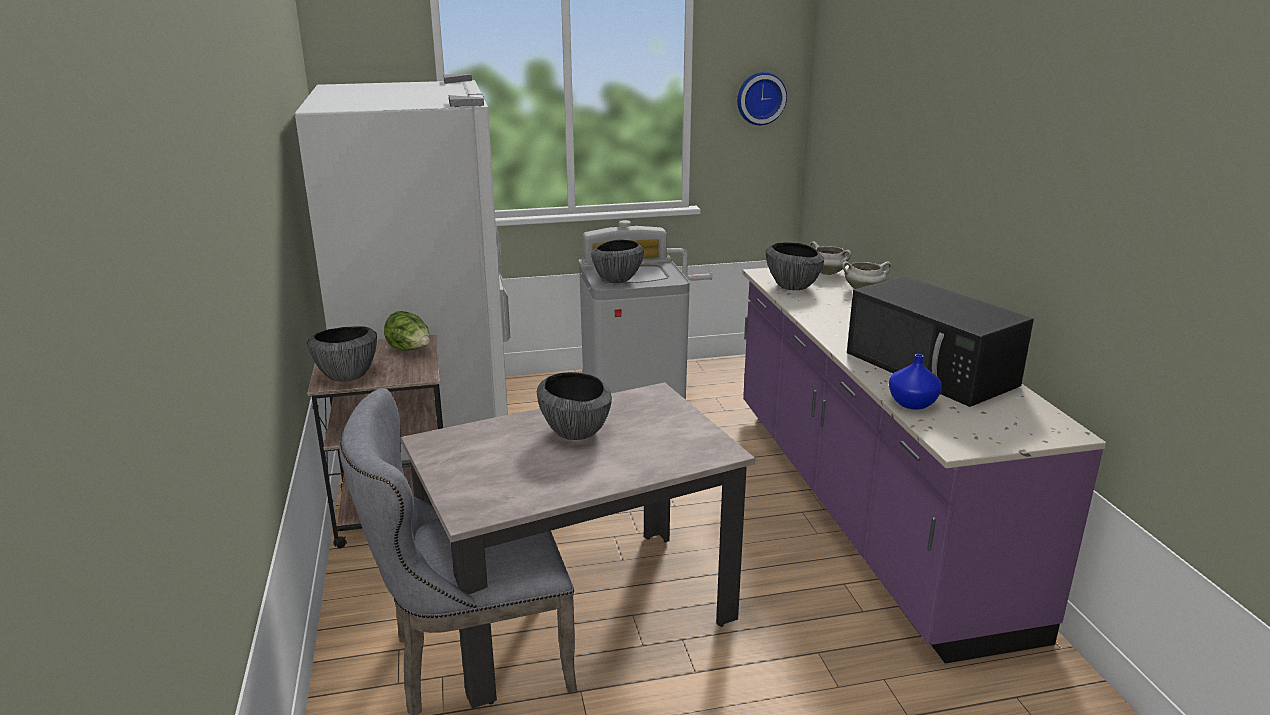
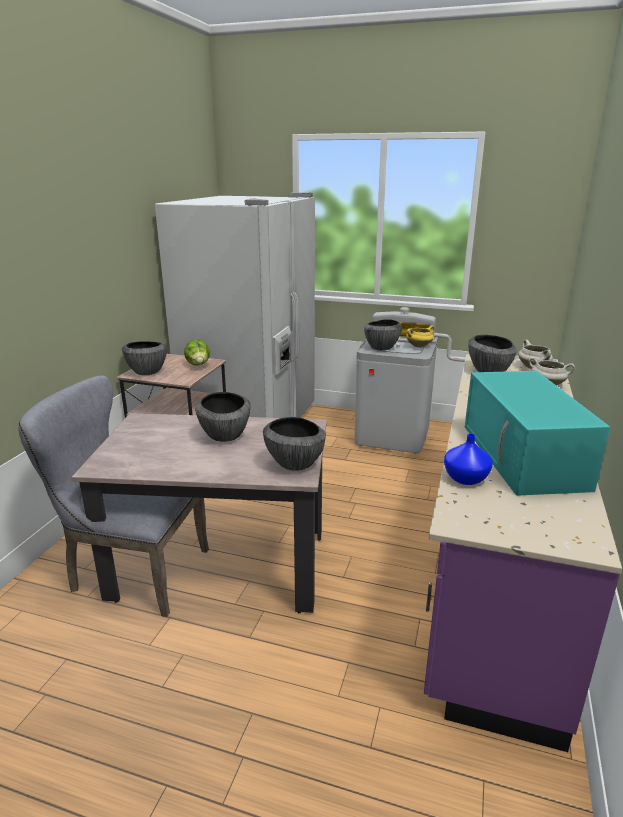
camera: 30 degrees right, 0 degrees up
(657, 269) = (419, 346): none -> yellow cooking pot
(701, 441) = (295, 464): none -> bowl
(760, 98) = (536, 223): wall clock -> none
(933, 369) = (524, 457): black microwave -> turquoise microwave

